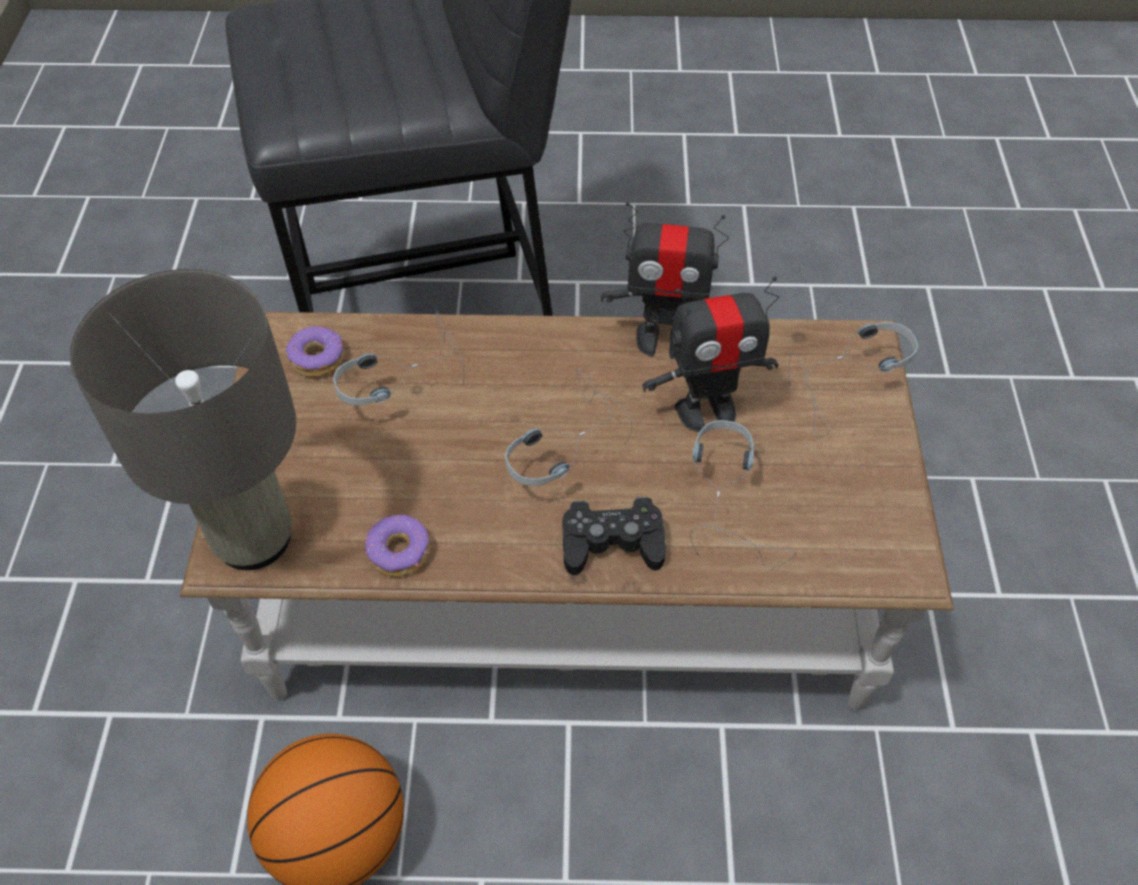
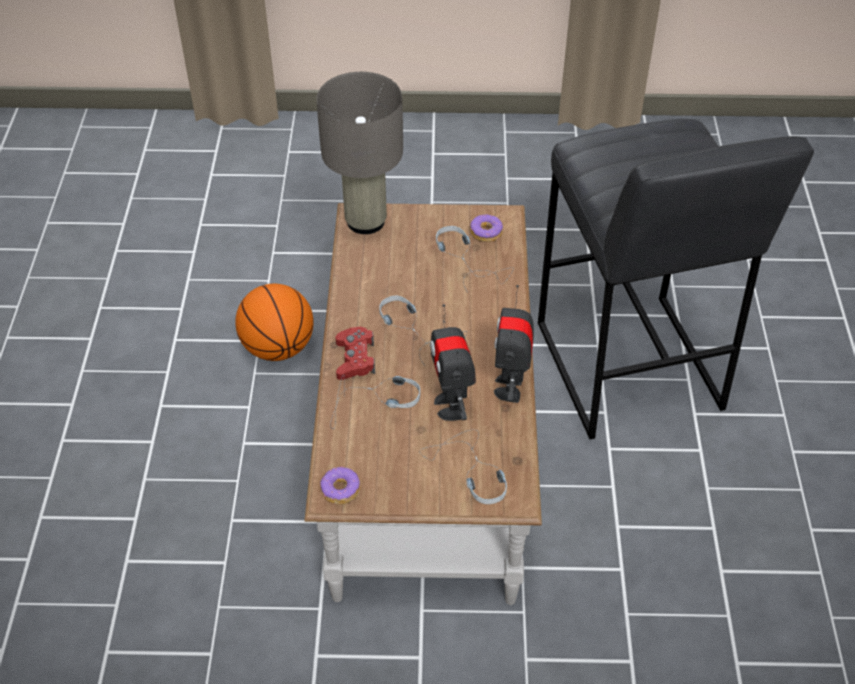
camera: 90 degrees right, 5 degrees down
(399, 552) = (354, 274): donut -> donut (340, 490)
(612, 543) = (355, 359): black game controller -> red game controller

